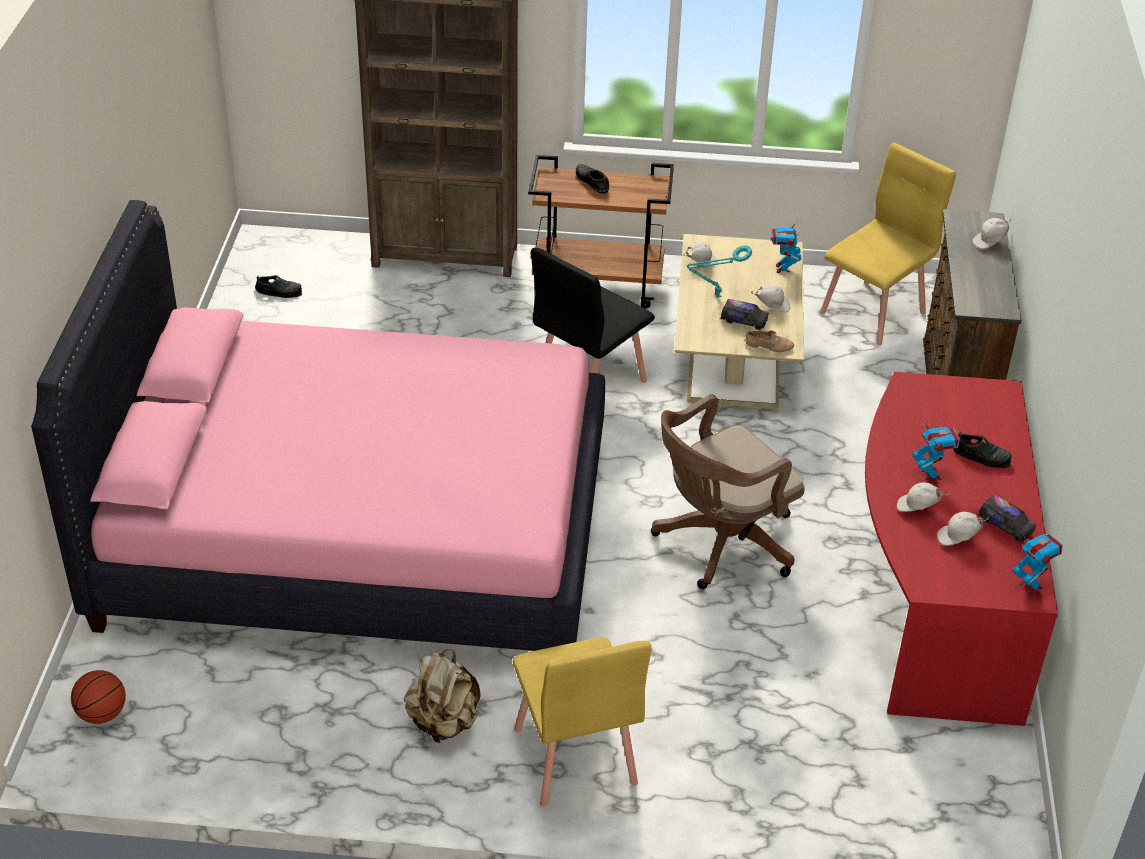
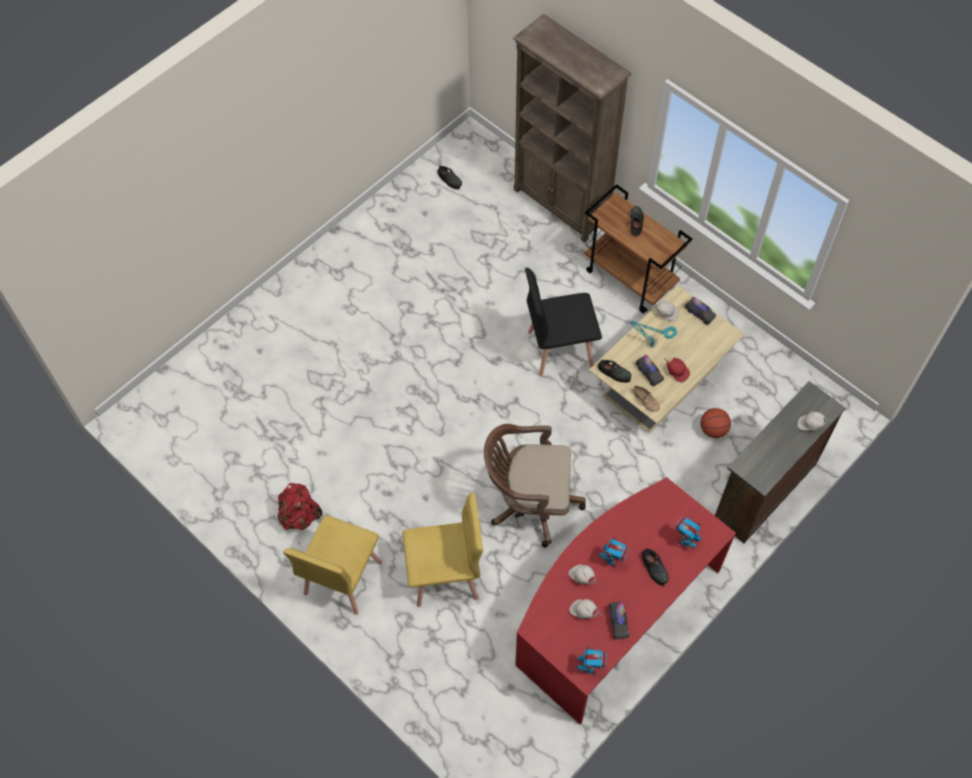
camera: 40 degrees right, 20 degrees up
(102, 714) = (160, 405): basketball -> basketball (713, 429)
(356, 533) = (354, 373): pink bed -> none
(443, 723) = (300, 515): beige backpack -> red backpack
(706, 338) = (614, 372): none -> black shoe
(736, 246) = (699, 313): none -> toy truck
(772, 305) = (677, 372): white cap -> red cap
(782, 268) = (711, 347): toy robot -> toy robot (685, 541)
(874, 312) = (778, 399): yellow chair -> yellow chair (445, 575)

